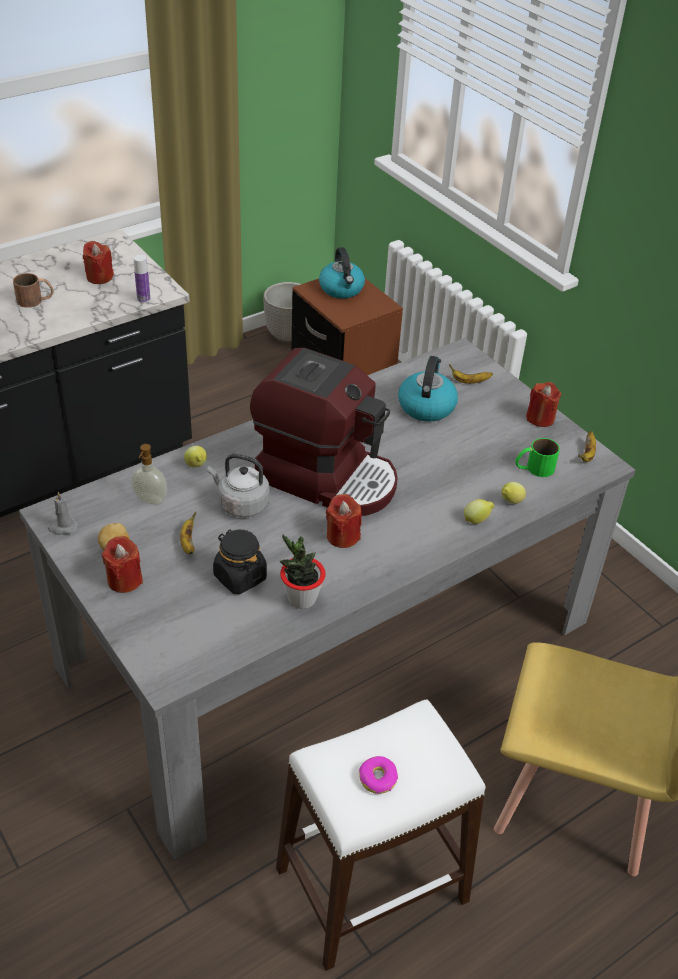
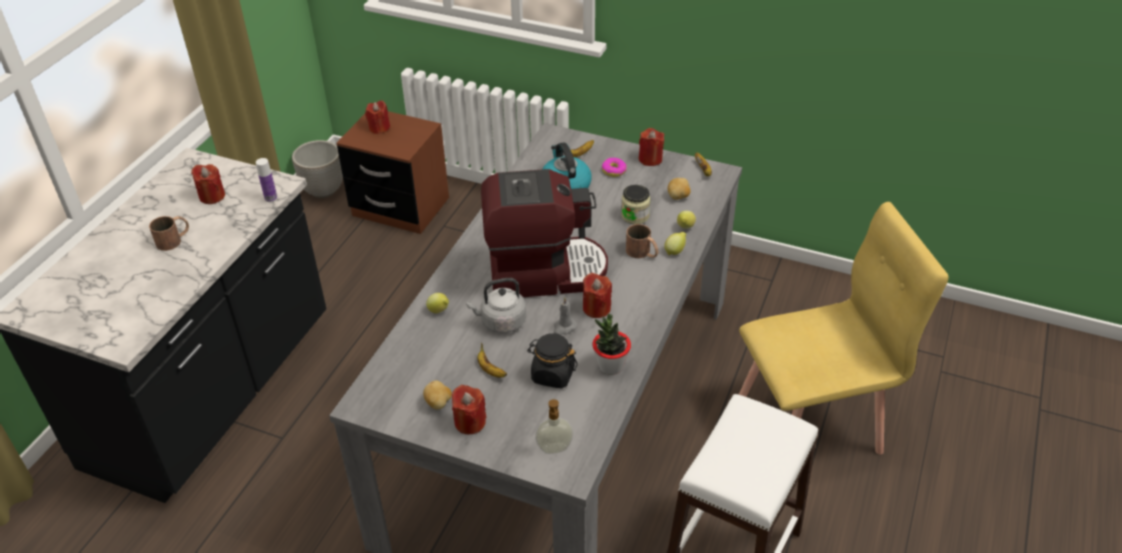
camera: 30 degrees left, 0 degrees up
(63, 527) = (380, 409): grey candle -> grey candle (564, 327)
(150, 500) = (429, 354): soap dispenser -> soap dispenser (555, 449)
(342, 289) = (379, 128): kettle -> red candle
(377, 779) = (753, 462): donut -> donut (614, 171)
(441, 506) = (642, 253): none -> brown mug
(469, 466) = (635, 215): none -> jar
(533, 468) = (678, 197): green mug -> potato

